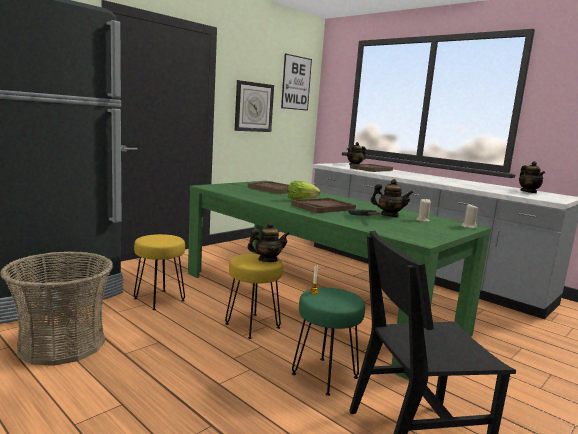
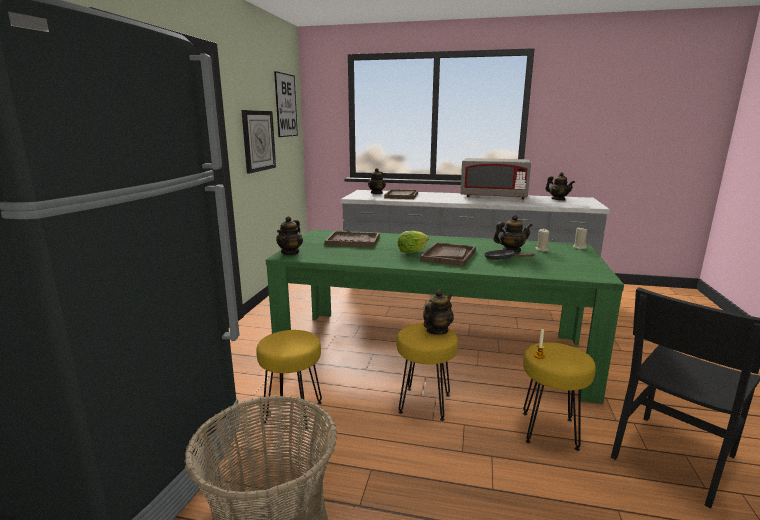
camera: 30 degrees left, 5 degrees up
(214, 186) = (290, 252): none -> teapot
(324, 375) = (549, 431): green stool -> yellow stool
(460, 181) = (493, 197): none -> grey microwave

